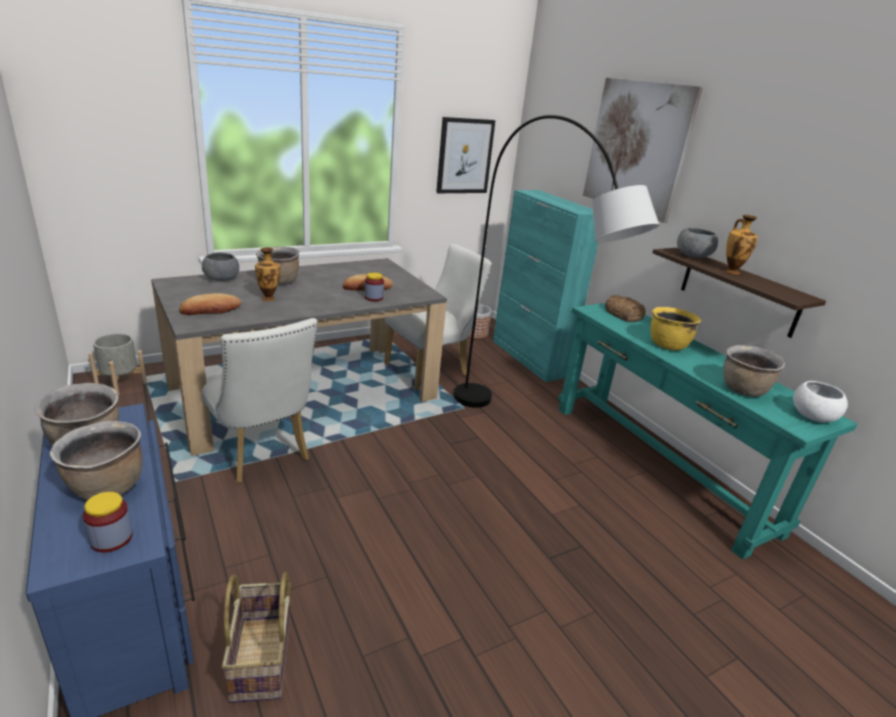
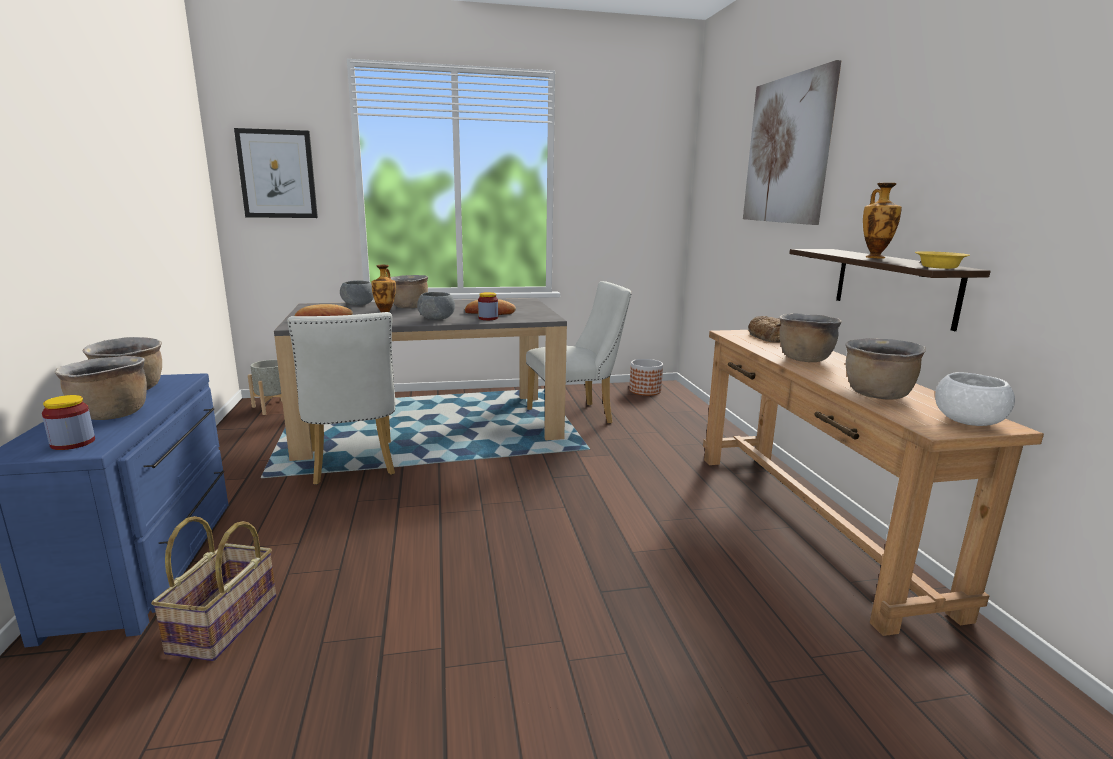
camera: 20 degrees right, 10 degrees down
(464, 156) = (629, 198): picture -> picture (277, 174)
(519, 434) = (640, 477): grey floor lamp -> none
(529, 358) = (697, 415): turquoise cabinet -> none
(657, 465) = (808, 523): turquoise console table -> brown console table
(667, 345) = (804, 359): yellow cooking pot -> brown cooking pot
(693, 256) = (837, 251): grey bowl -> grey bowl (436, 319)
(793, 296) = (938, 267): none -> yellow bowl

